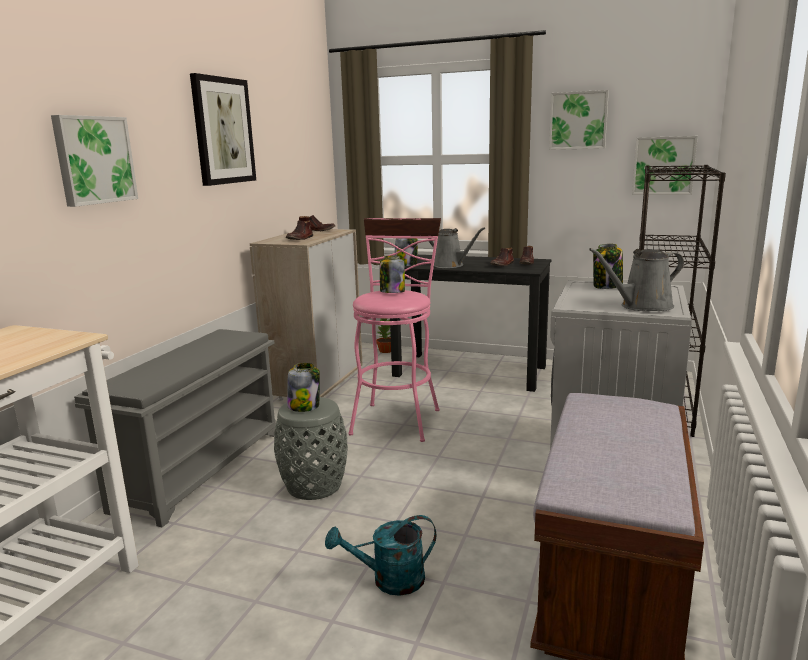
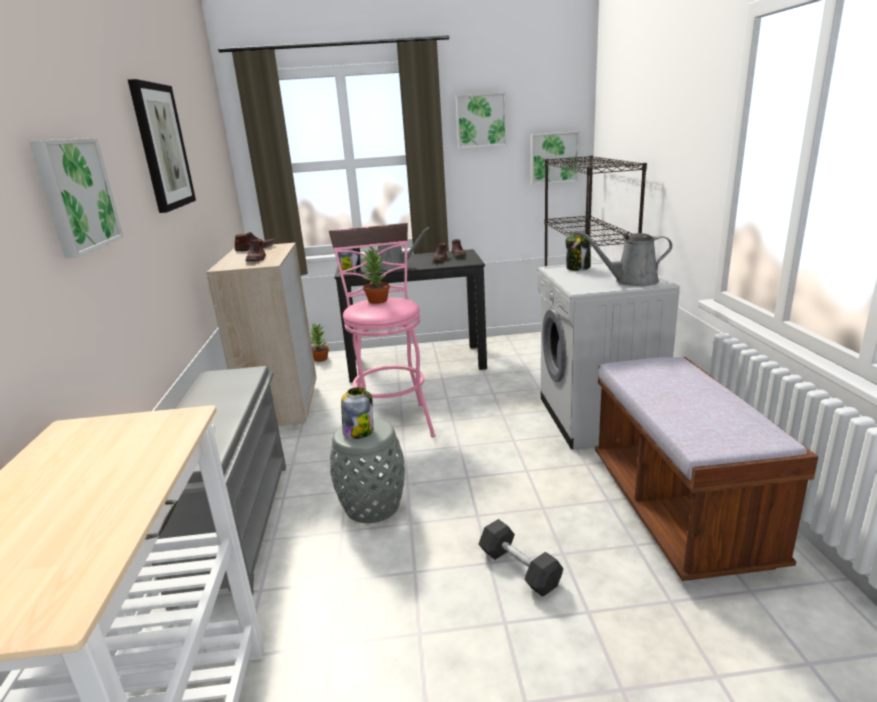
camera: 25 degrees left, 5 degrees up
(389, 581) = (519, 569): turquoise watering can -> grey dumbbell
(392, 292) = (377, 301): jar -> potted plant
(642, 306) = (631, 281): grey watering can -> grey watering can turned 45 degrees clockwise

